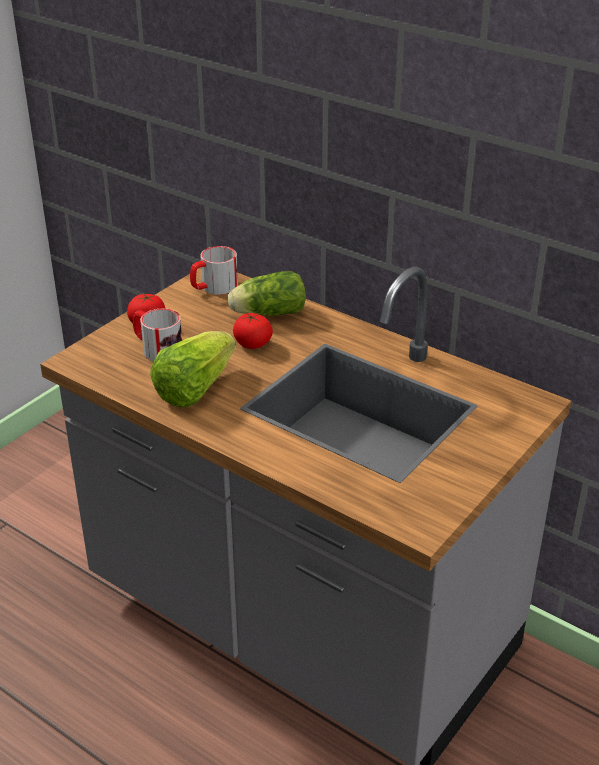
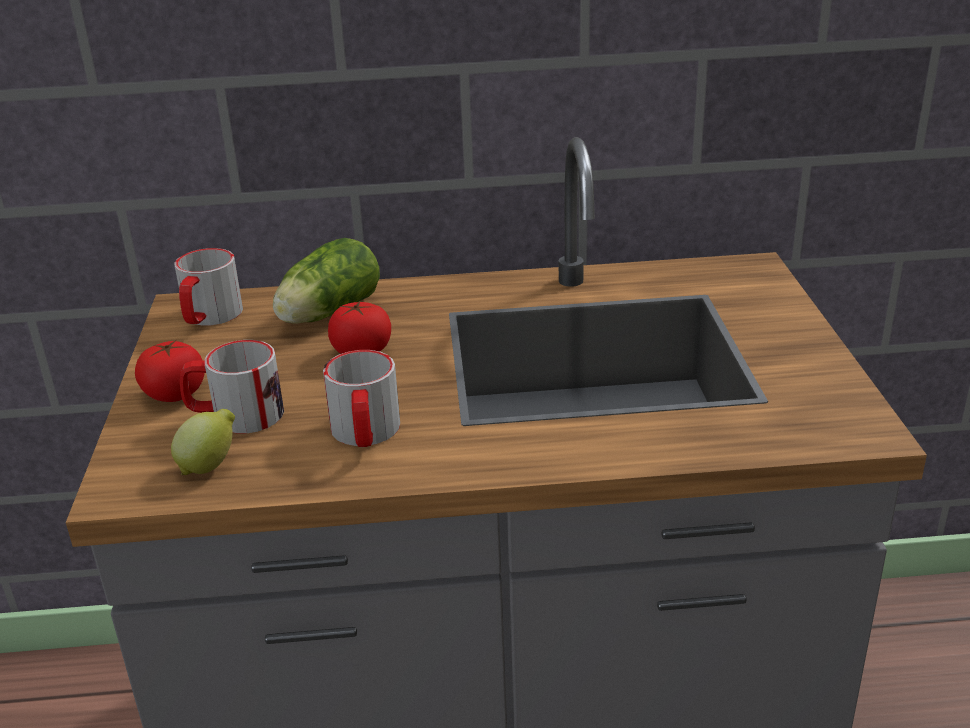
camera: 40 degrees left, 5 degrees down
(117, 368) = (210, 466): none -> lemon
(194, 388) = (365, 434): lettuce -> mug

